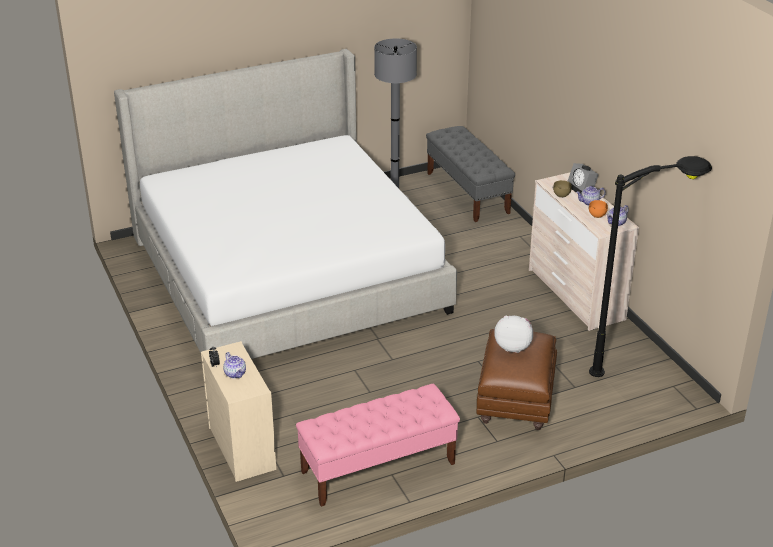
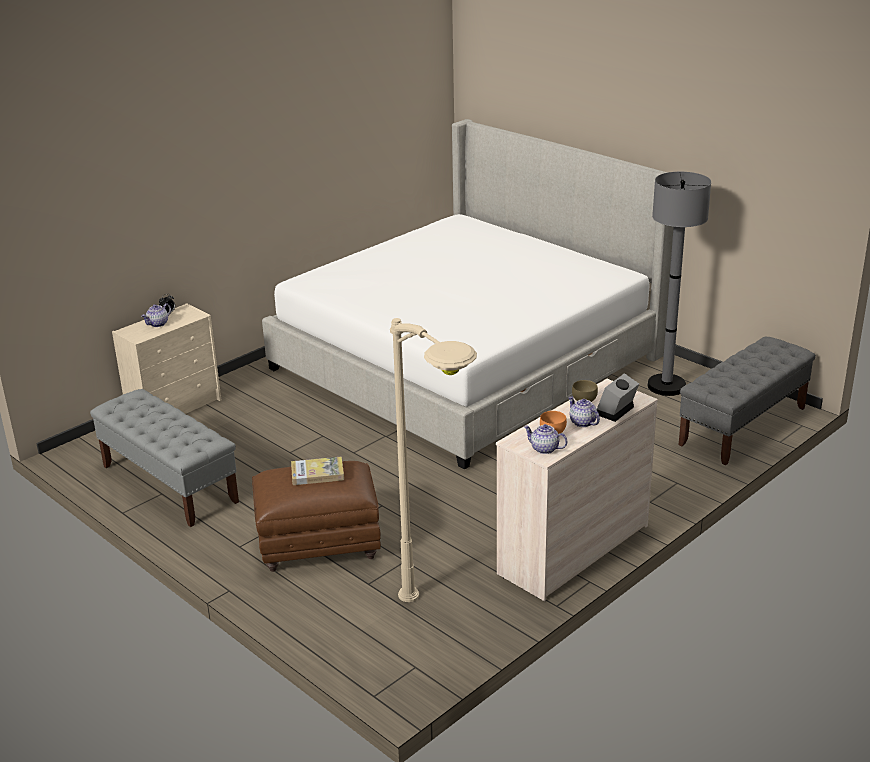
camera: 70 degrees right, 5 degrees down
(377, 468) = (169, 483): pink bench -> grey bench
(513, 346) = (317, 473): plush toy -> book
(643, 367) = (442, 633): black floor lamp -> beige floor lamp

